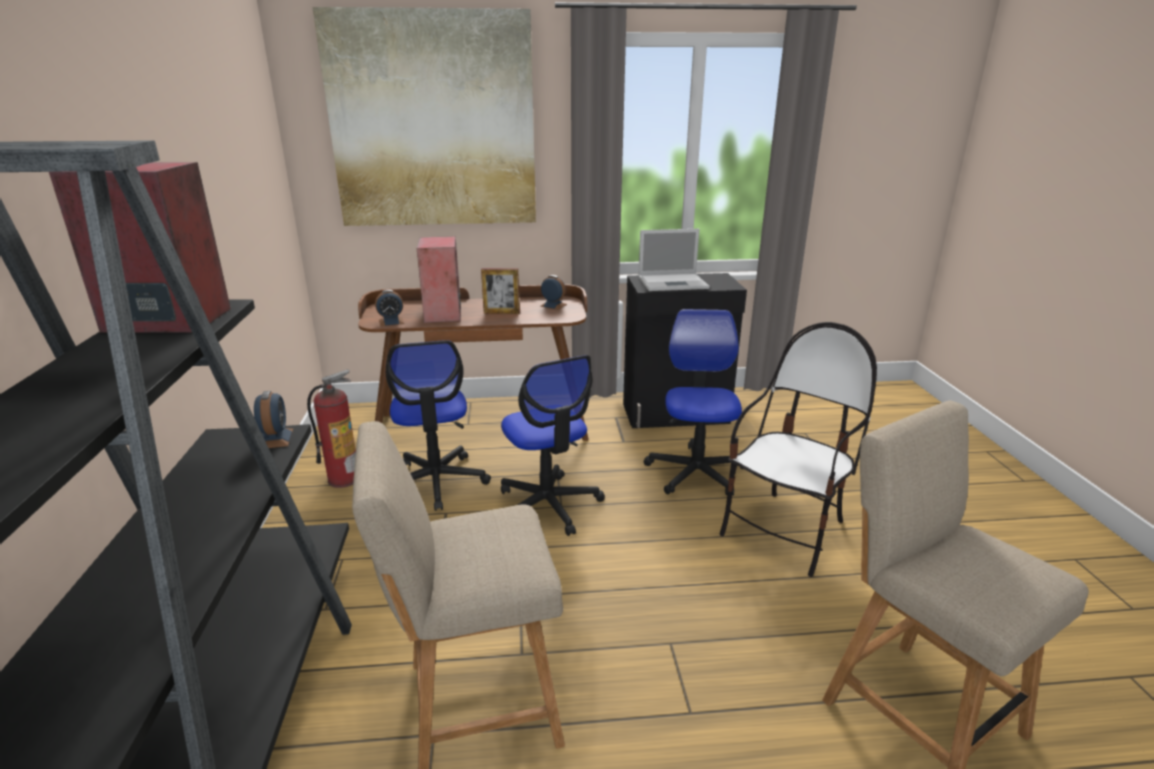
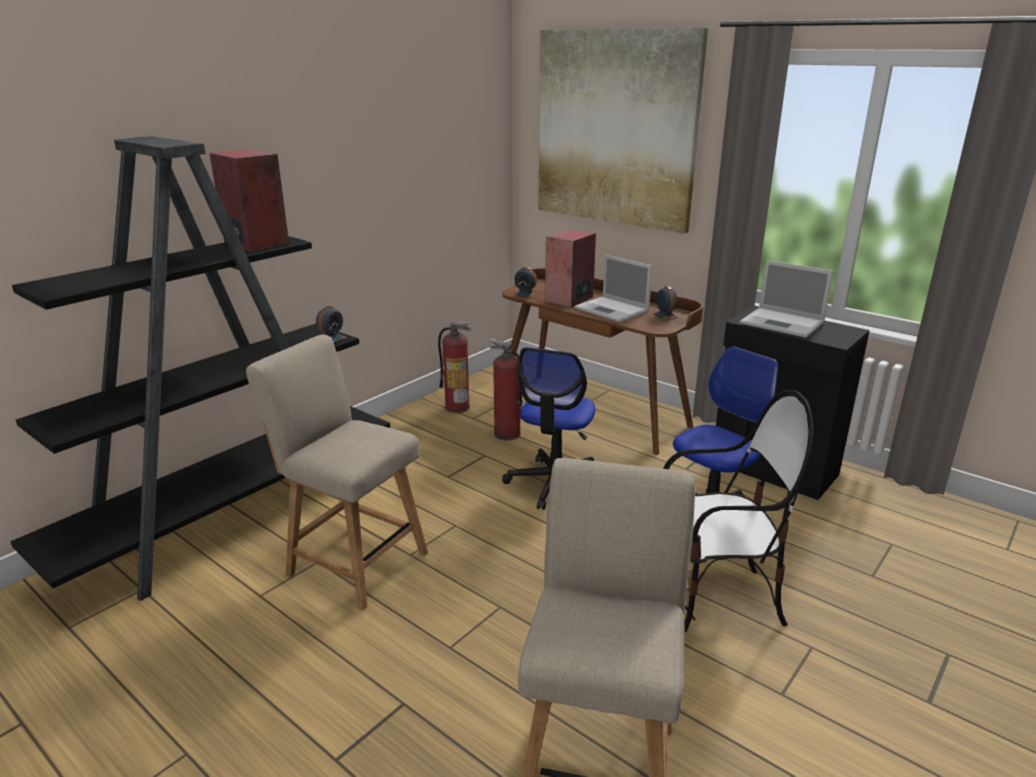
camera: 45 degrees right, 0 degrees up
(436, 482) = (506, 434): office chair -> fire extinguisher
(501, 313) = (612, 310): picture frame -> laptop

